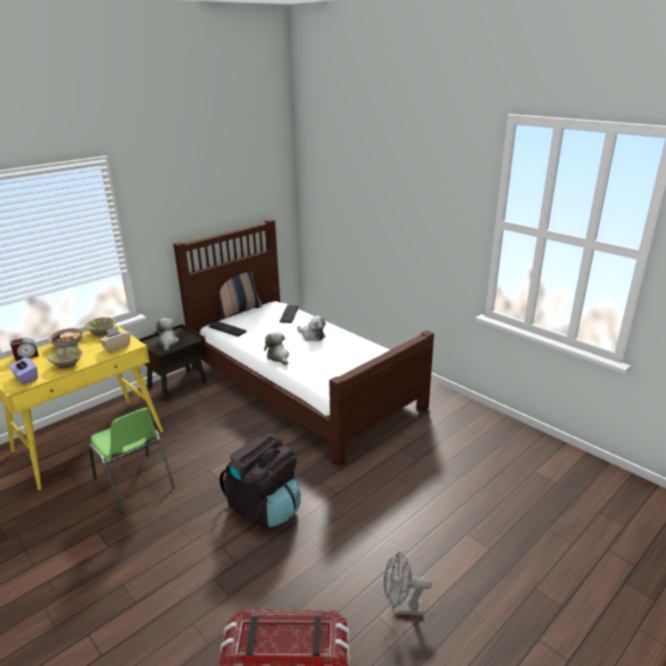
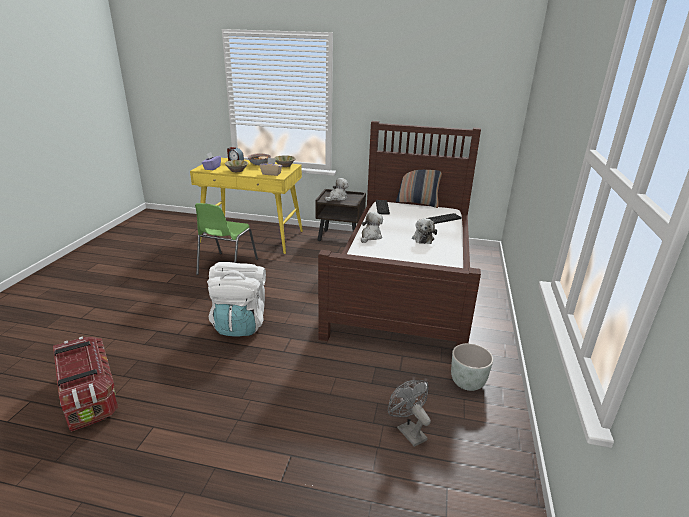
camera: 55 degrees right, 0 degrees up
(264, 508) = (240, 323): black backpack -> white backpack
(402, 608) = (169, 438): grey fan -> grey fan (408, 431)
(450, 417) = (468, 383): none -> grey planter

